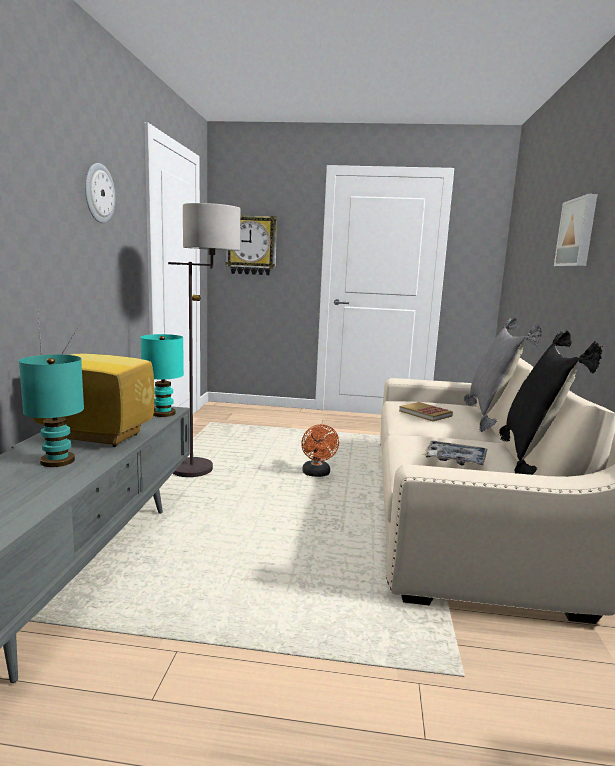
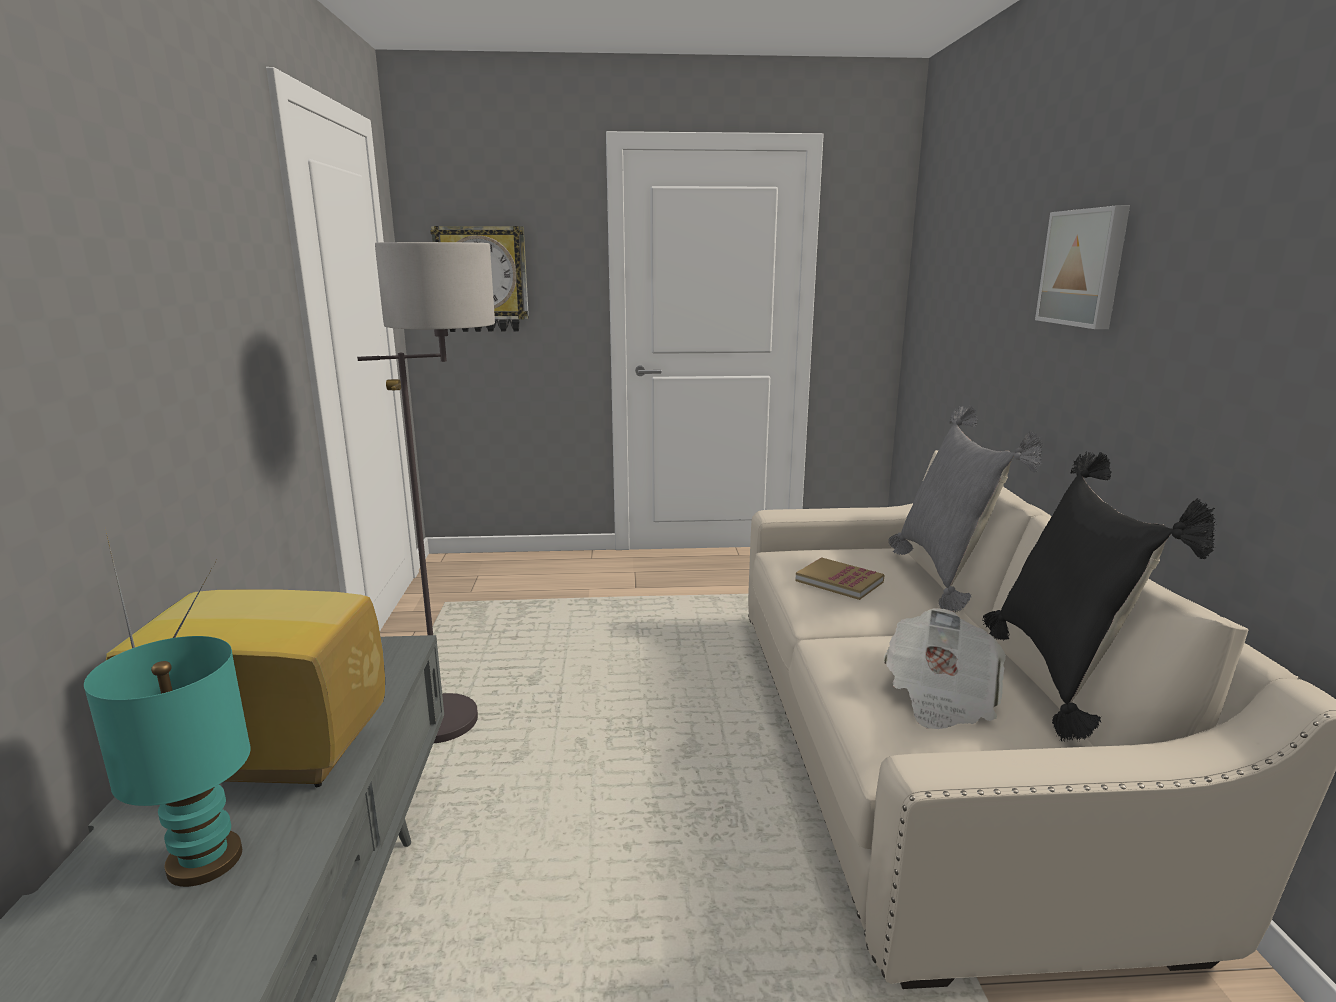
camera: 10 degrees left, 5 degrees up
(98, 193) = (196, 233): wall clock -> none
(164, 413) = (391, 660): turquoise table lamp -> none
(317, 474) = (662, 698): orange fan -> none
(455, 459) = (940, 697): tray -> newspaper

